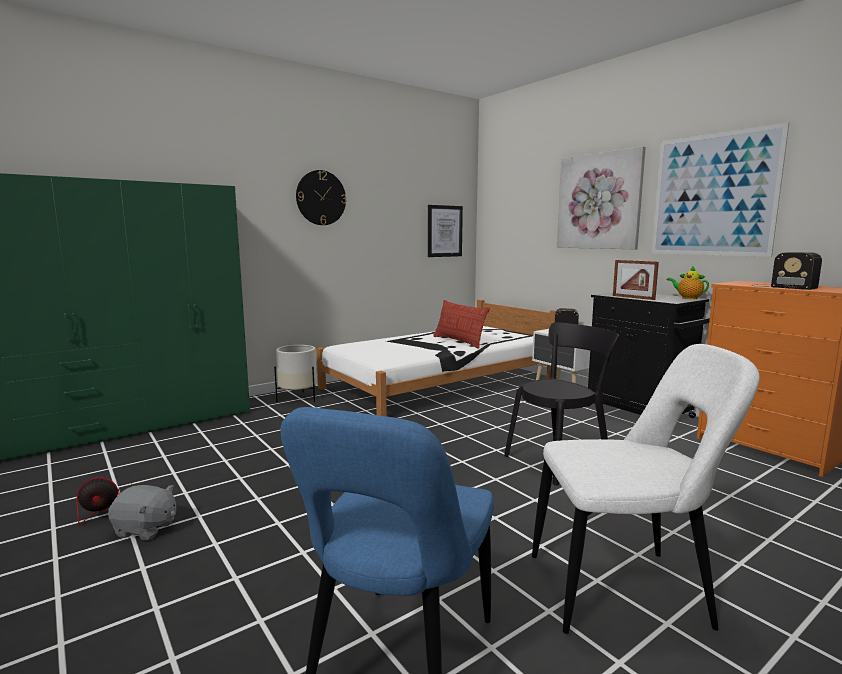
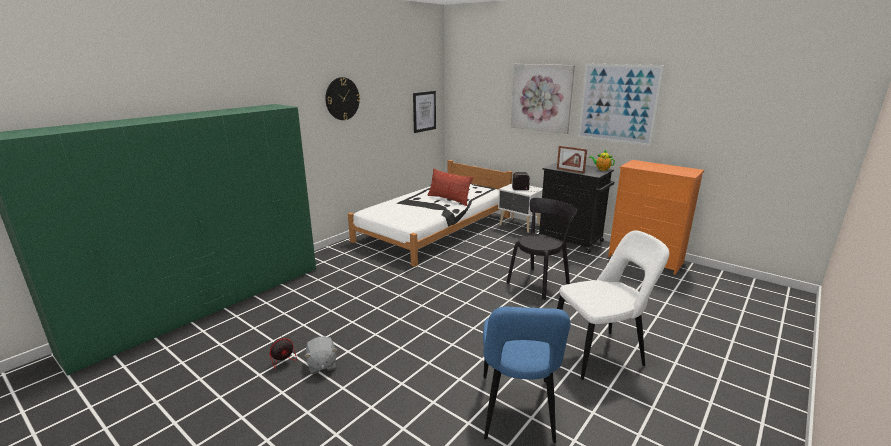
camera: 15 degrees left, 10 degrees up
(146, 529) = (321, 365): grey plush toy -> grey plush toy turned 75 degrees clockwise
(298, 398) = (342, 253): white planter -> none
(780, 286) = (657, 168): radio -> none

